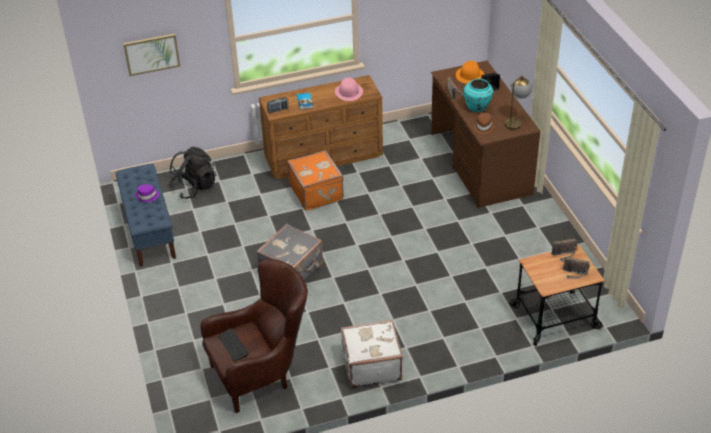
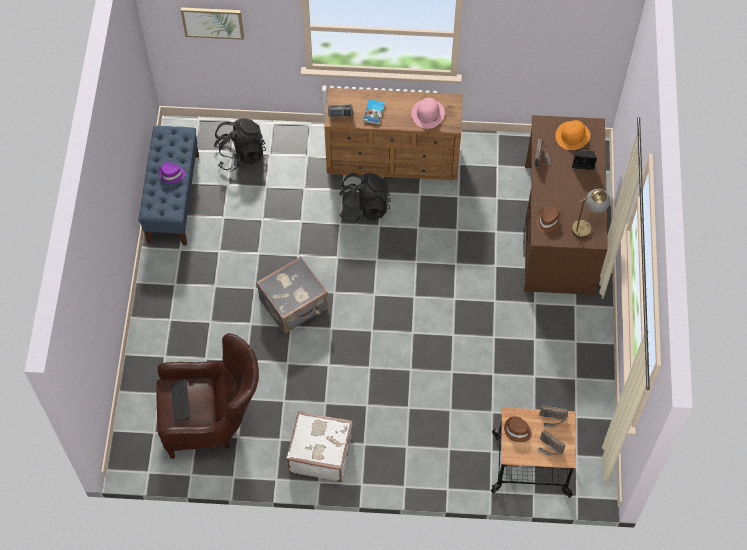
camera: 20 degrees right, 20 degrees up
(317, 192) = (364, 207): orange suitcase -> black backpack
(477, 107) = (556, 189): turquoise vase -> none
(541, 270) = (517, 430): none -> brown hat

